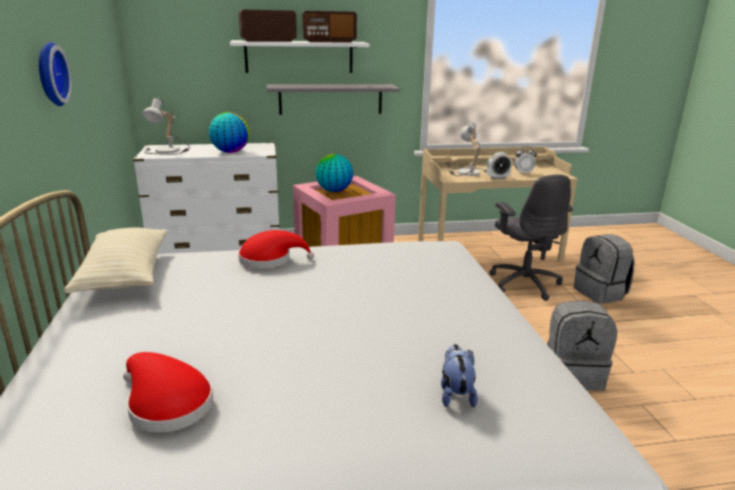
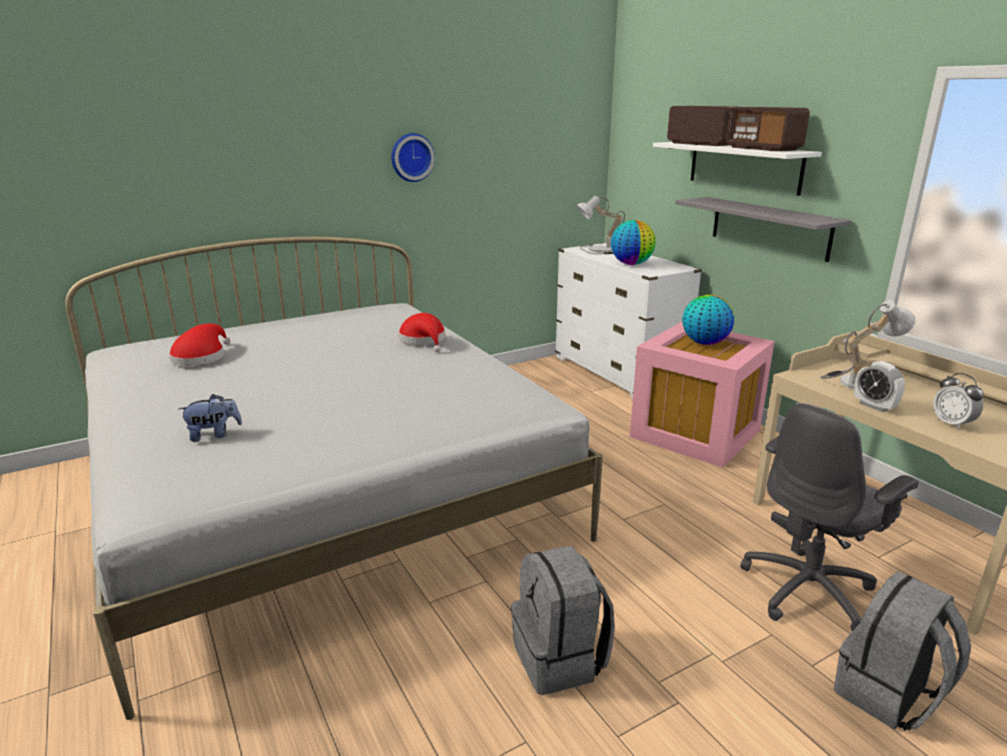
camera: 70 degrees right, 0 degrees up
(125, 275) = (368, 311): beige pillow -> none

